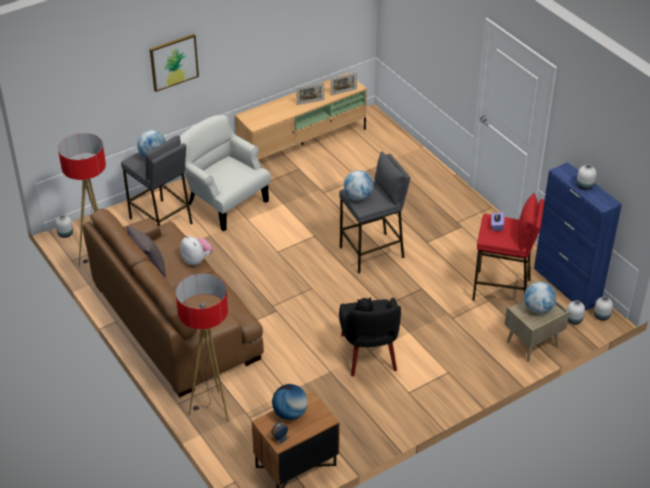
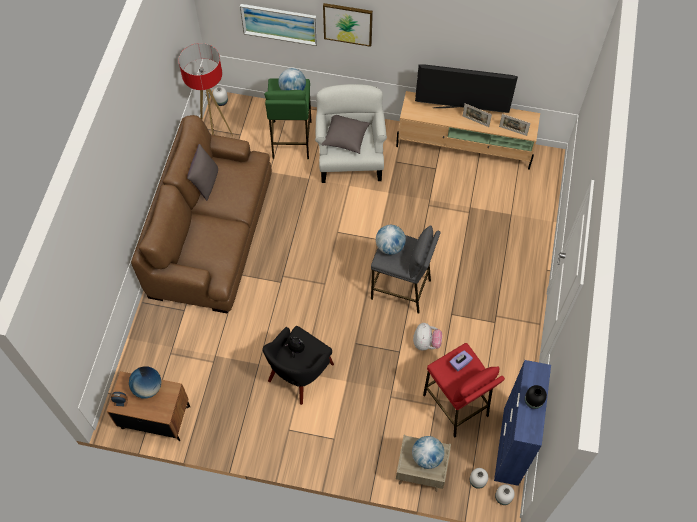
camera: 45 degrees right, 20 degrees up
(110, 98) = (279, 23): none -> picture
(161, 221) = (291, 140): grey stool -> green stool
(197, 260) = (242, 203): plush toy -> plush toy (426, 343)
(211, 409) = (156, 325): floor lamp -> none
(222, 174) = (345, 138): none -> grey pillow
(291, 102) = (461, 110): none -> television
(584, 186) = (533, 401): white vase -> black vase

